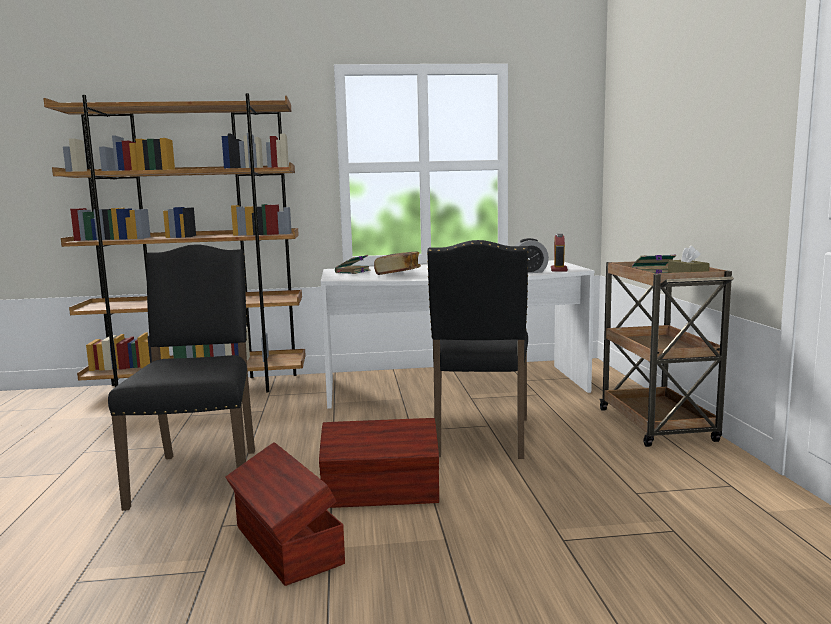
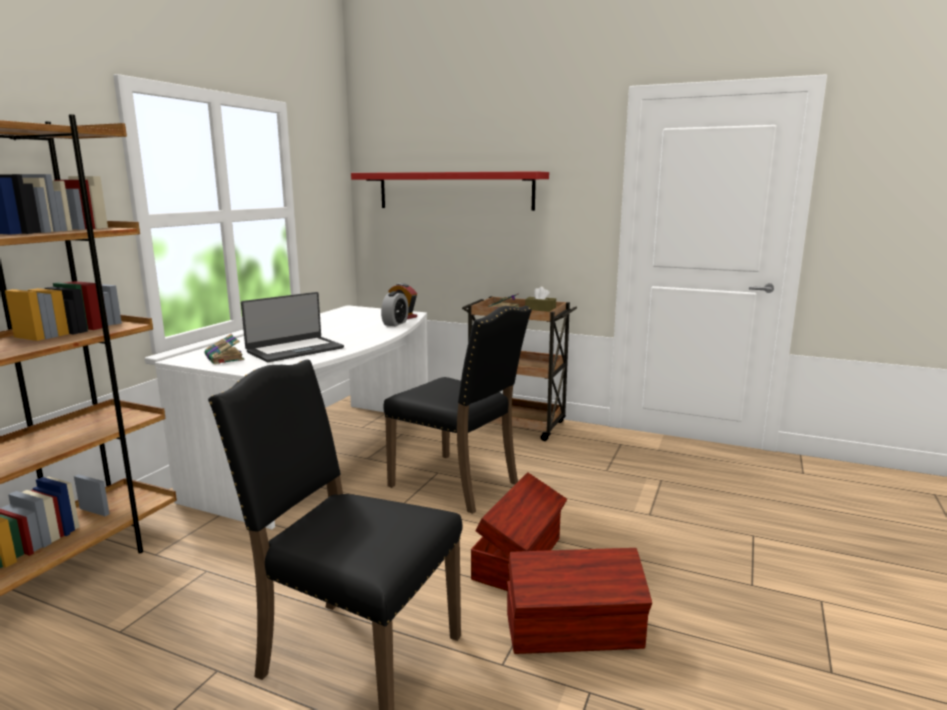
camera: 60 degrees left, 5 degrees up
(398, 274) = (294, 350): book -> laptop
(660, 132) = (454, 191): none -> red shelf

